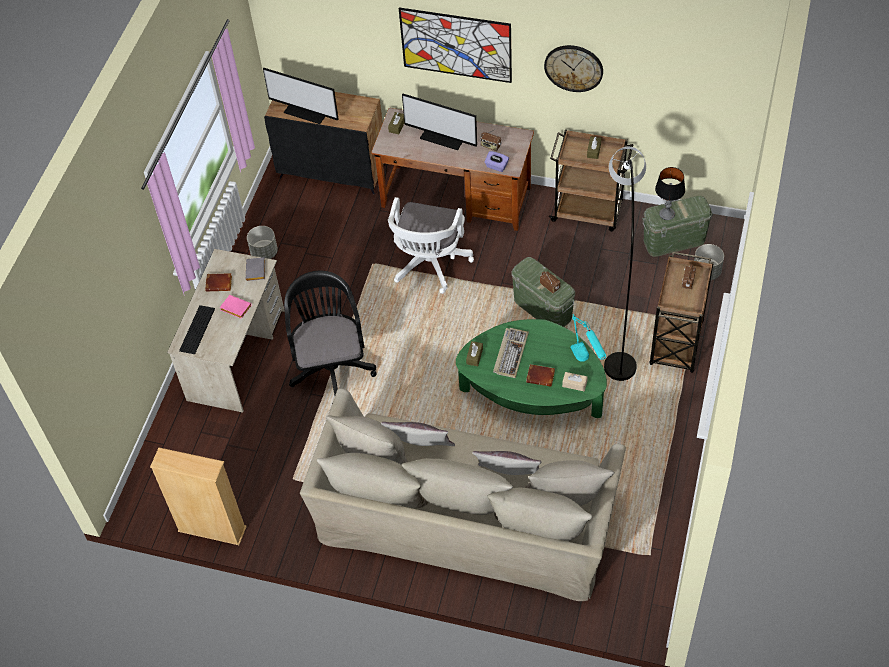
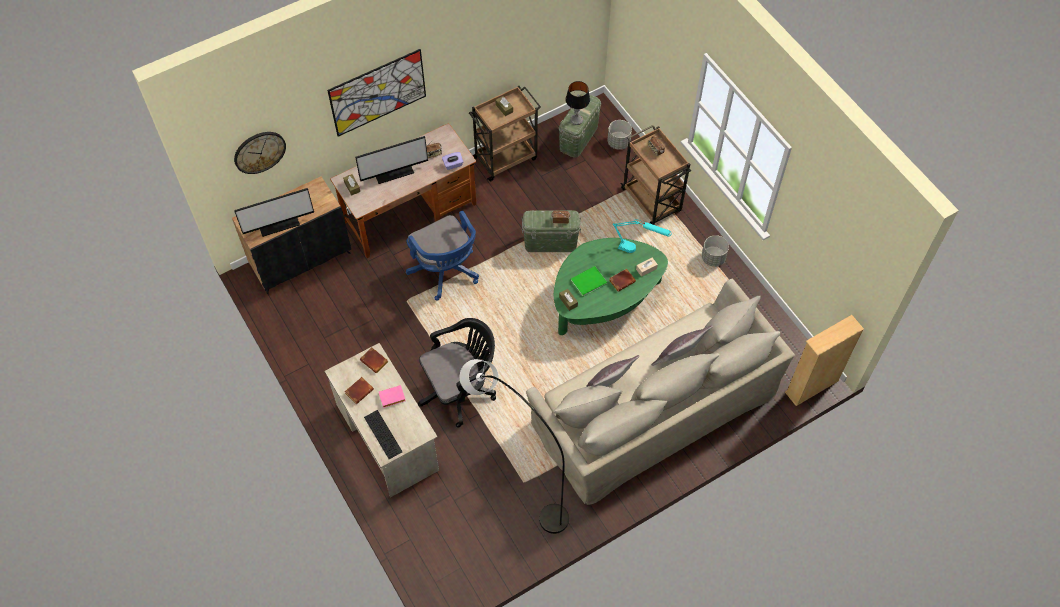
camera: 50 degrees left, 5 degrees up
(212, 529) = (511, 561): beige bookcase -> beige bookcase (812, 387)
(256, 271) = (375, 361): grey book -> brown book
(264, 253) = (320, 354): grey planter -> grey planter (713, 258)
(331, 365) = (460, 389): black office chair -> black office chair turned 120 degrees clockwise
(429, 265) = (446, 272): white office chair -> blue office chair
(510, 353) = (587, 281): keyboard -> green book
(573, 67) = (472, 54): wall clock -> wall clock (259, 152)
(618, 318) = (601, 212): grey floor lamp -> grey floor lamp (515, 480)

